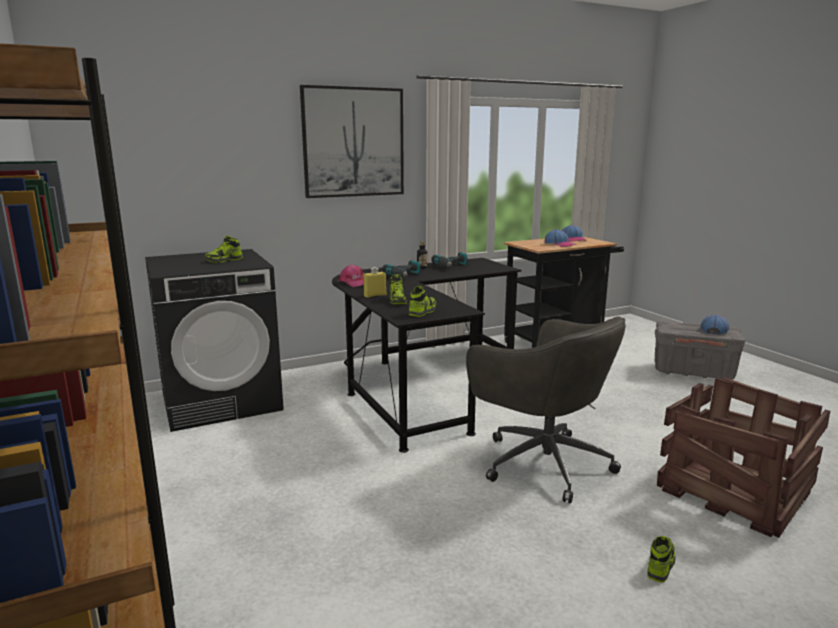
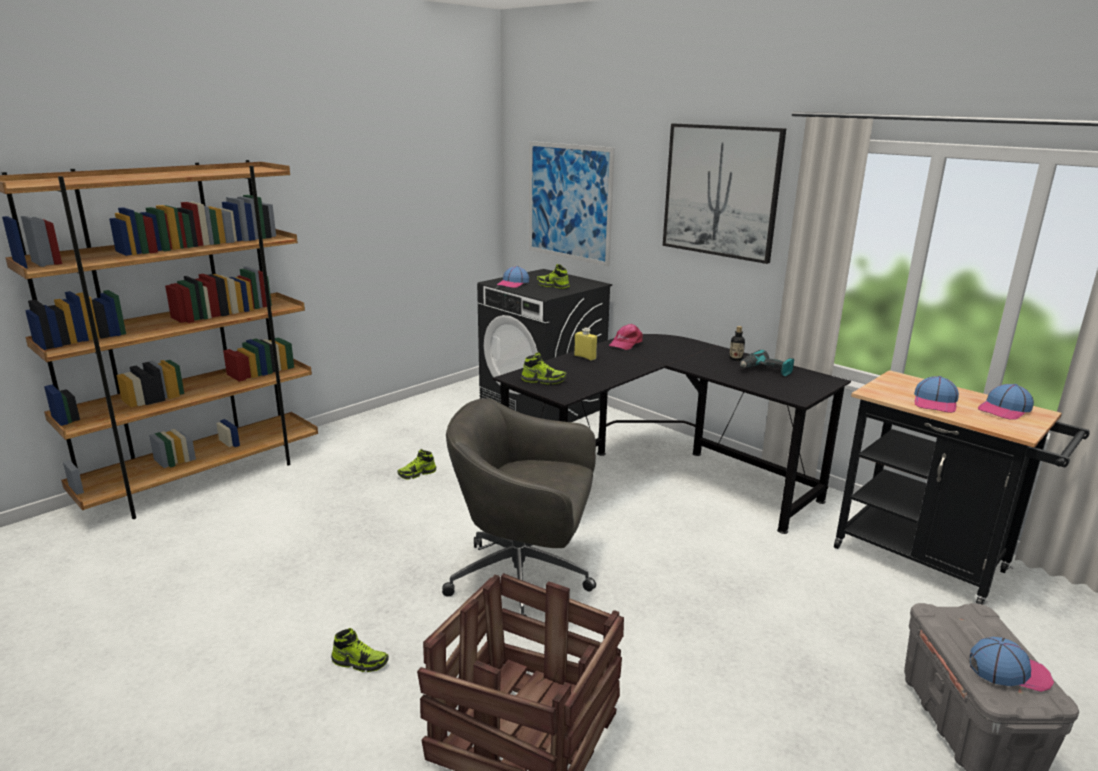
camera: 70 degrees right, 5 degrees up
(171, 174) = (569, 202): none -> picture
(188, 268) = (513, 284): none -> cap
(397, 301) = (574, 367): shoe -> shoe (417, 474)
(405, 276) = (683, 357): power drill -> none
(542, 462) = (524, 579): grey office chair -> grey office chair turned 75 degrees clockwise

